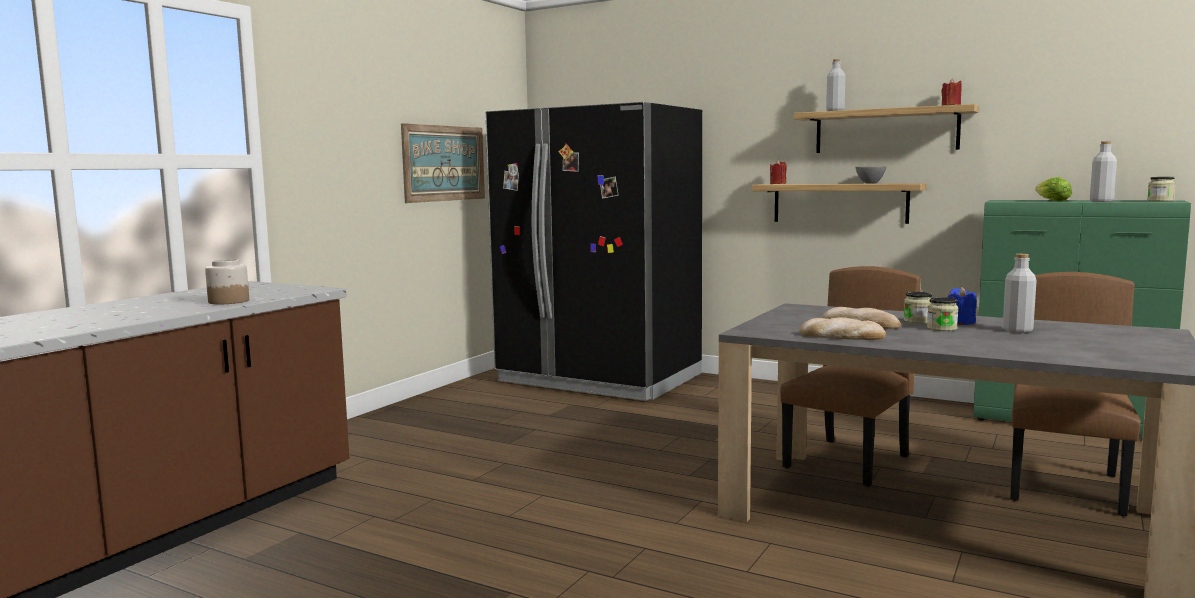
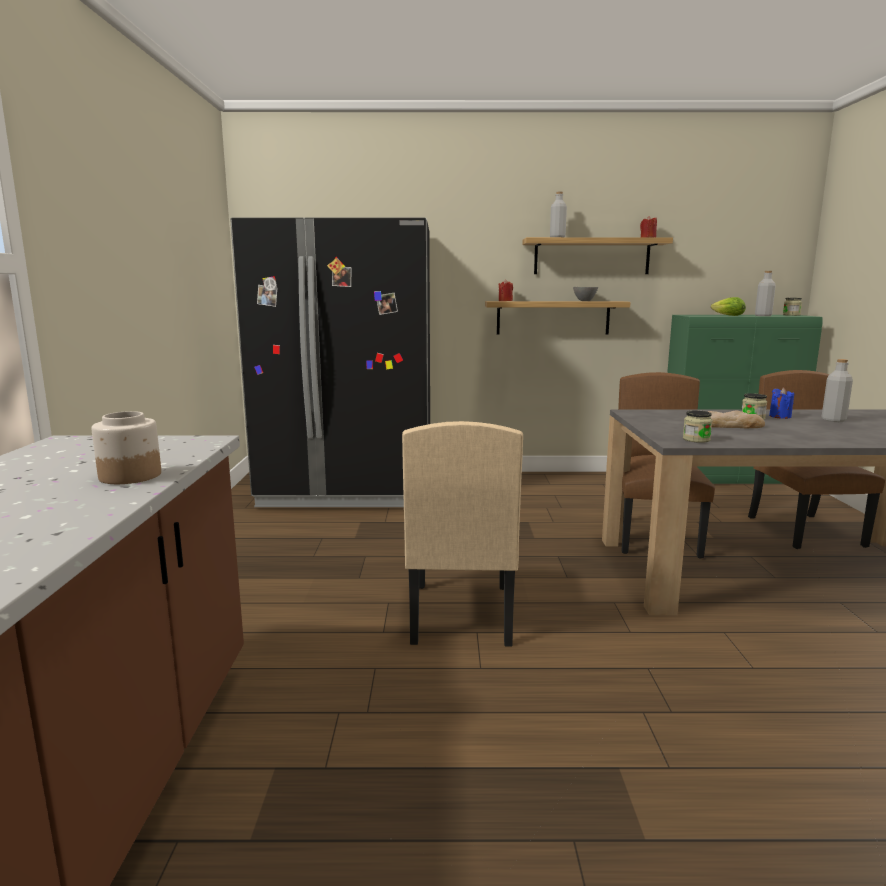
camera: 30 degrees left, 5 degrees up
(444, 163) = (181, 275): picture -> none
(549, 481) = (460, 613): none -> beige chair
(841, 336) = (753, 439): bread -> none
(942, 328) = (788, 423): jar -> jar (696, 439)

